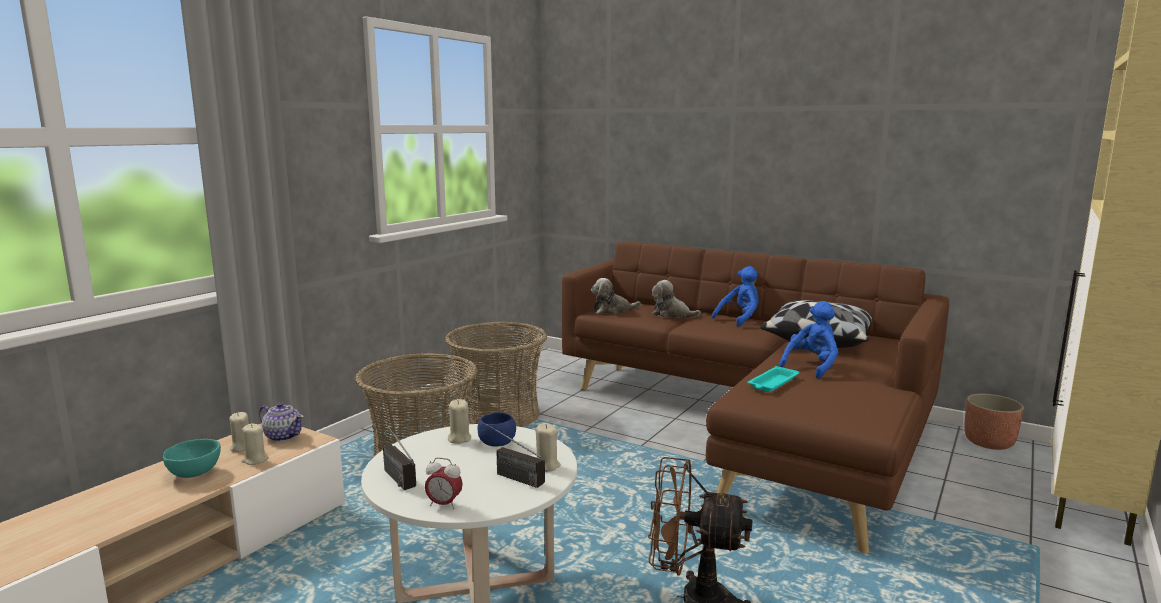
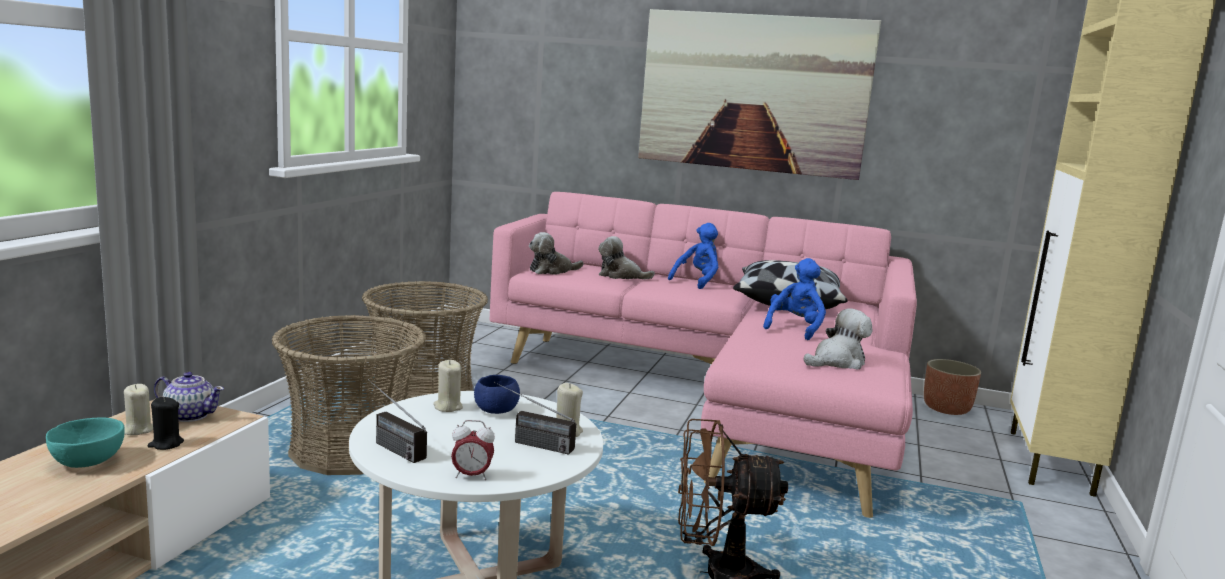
camera: 15 degrees left, 0 degrees up
(255, 460) = (166, 444): beige candle -> black candle
(757, 428) = (720, 400): brown sofa -> pink sofa
(772, 383) = (765, 345): turquoise tray -> none
(791, 146) = (753, 93): none -> picture
(837, 402) = (837, 362): none -> plush toy

